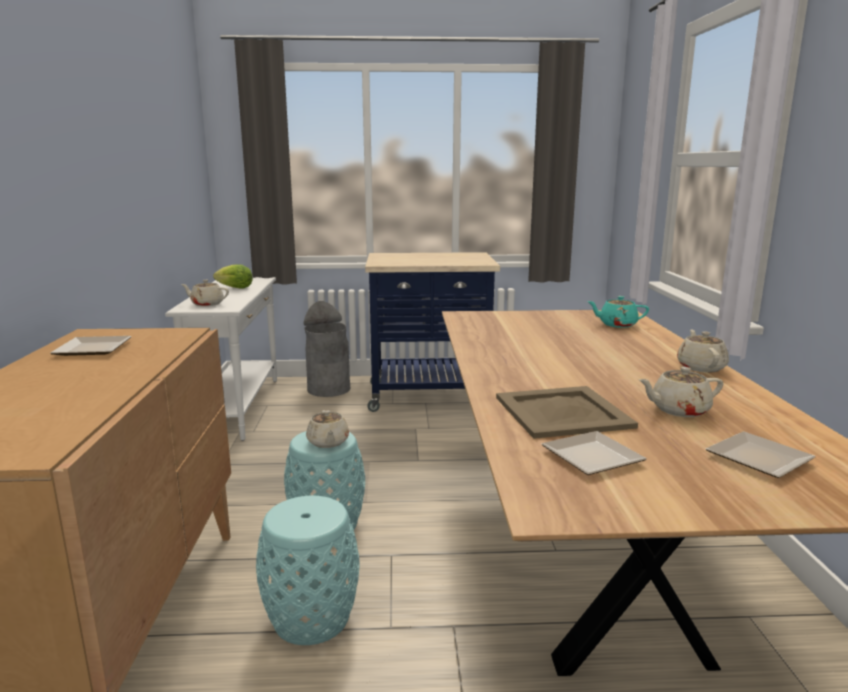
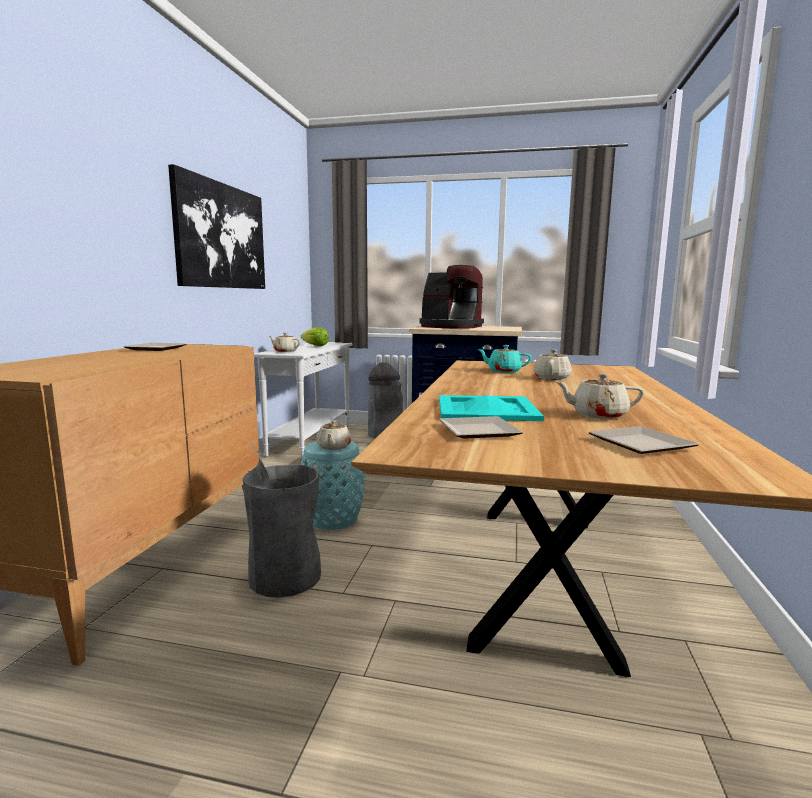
camera: 15 degrees right, 5 degrees down
(121, 162) = (221, 236): none -> picture
(311, 619) = (285, 577): turquoise stool -> grey trash can
(409, 258) = (450, 327): none -> coffee machine
(563, 411) = (487, 409): beige tray -> turquoise tray
(617, 324) = (603, 372): turquoise teapot -> turquoise teapot (503, 371)
(700, 367) = (654, 396): beige teapot -> beige teapot (551, 378)

